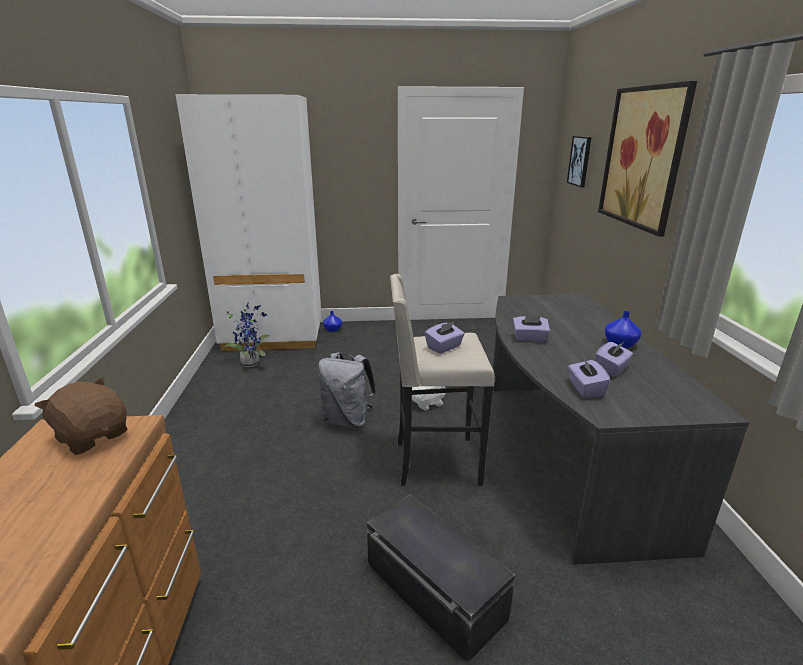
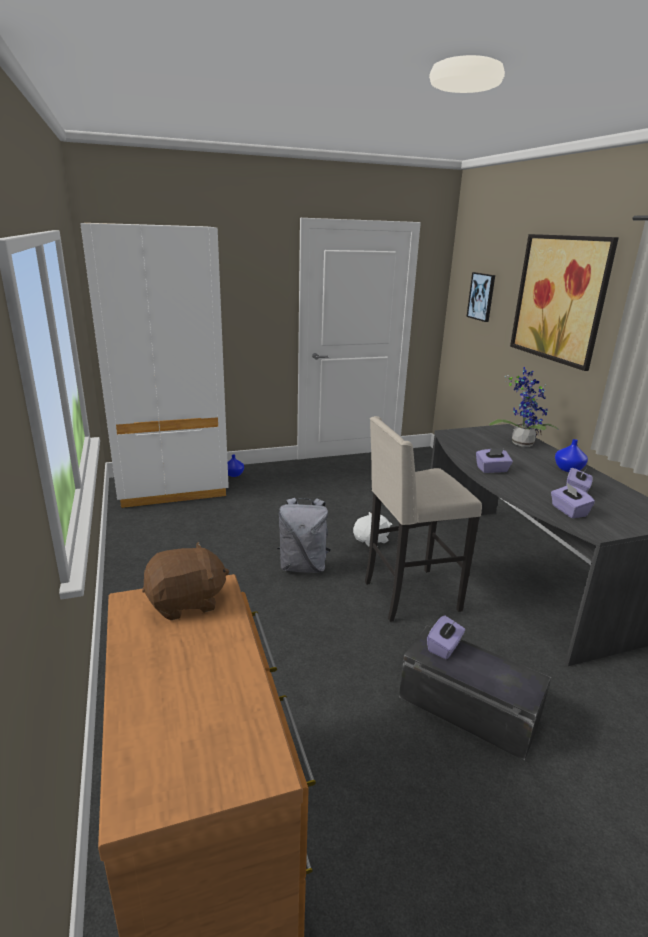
camera: 15 degrees left, 0 degrees up
(93, 436) = (186, 602): brown plush toy -> brown plush toy turned 135 degrees clockwise
(251, 363) = (164, 518): potted plant -> potted plant (521, 442)
(444, 347) = (427, 484): purple tissue box -> purple tissue box (444, 647)

